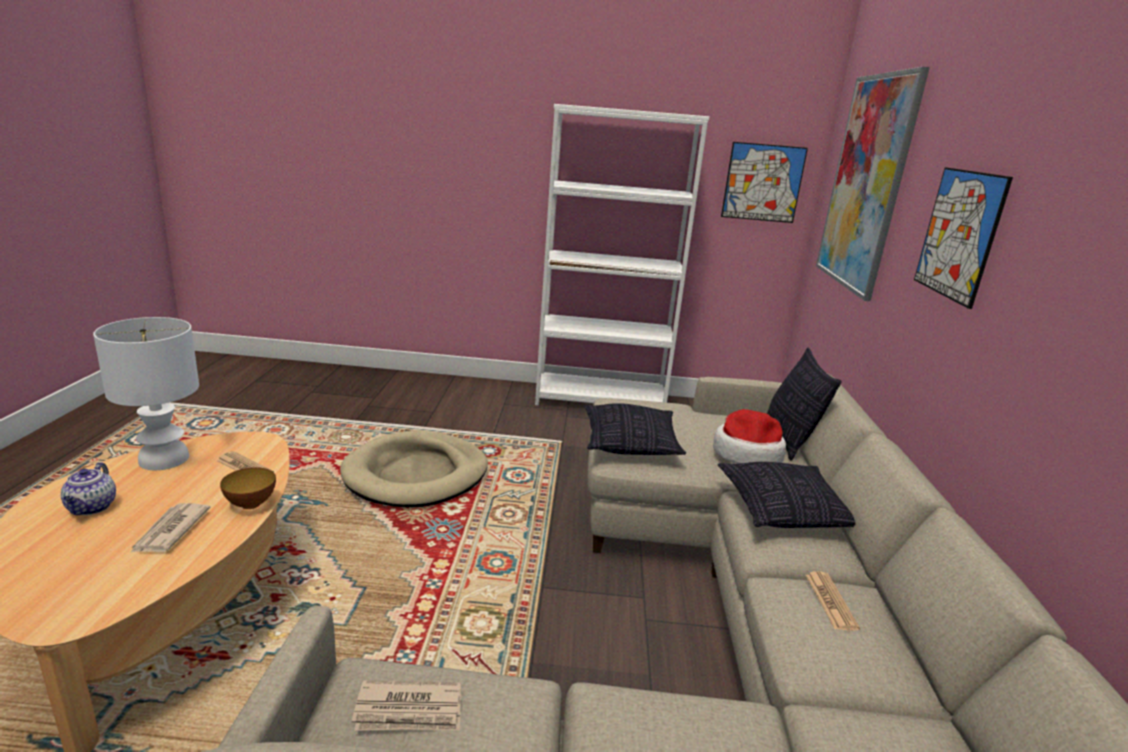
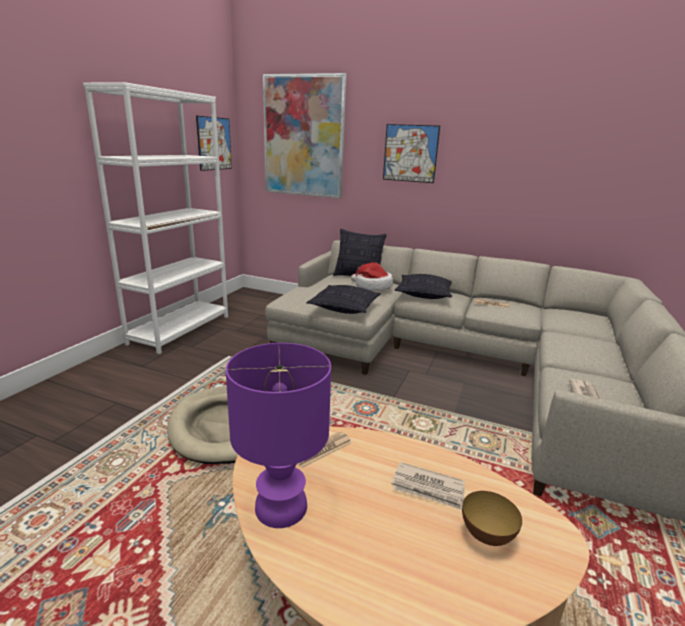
camera: 70 degrees left, 0 degrees up
(92, 508) = (379, 552): teapot -> none
(165, 459) = (280, 506): white table lamp -> purple table lamp
(251, 504) = (390, 445): bowl -> bowl (486, 536)

